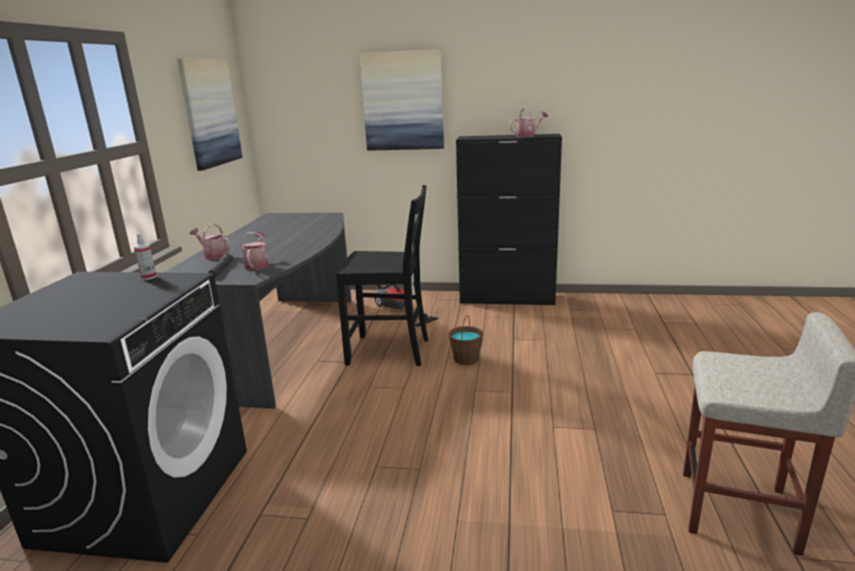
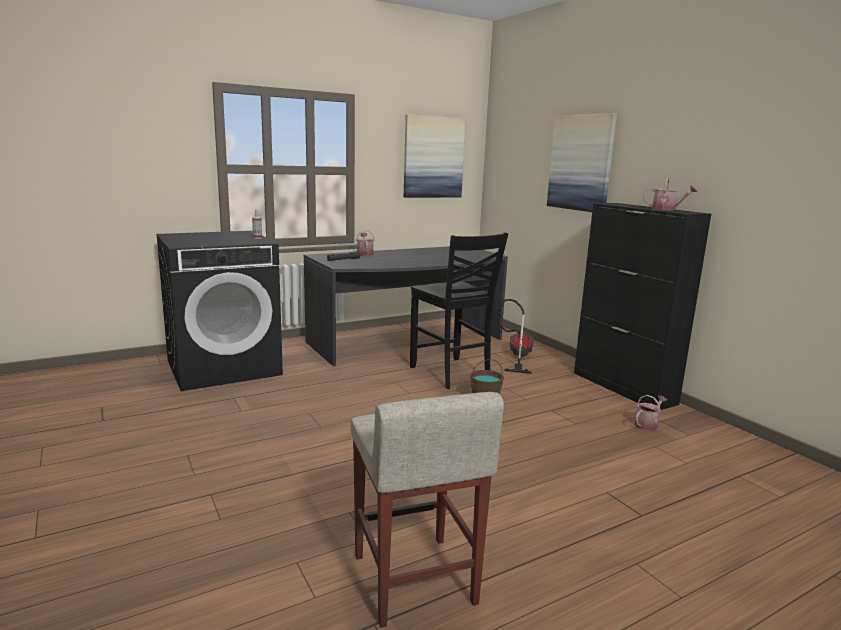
camera: 50 degrees right, 5 degrees down
(257, 265) = (365, 263): watering can -> watering can (647, 424)

